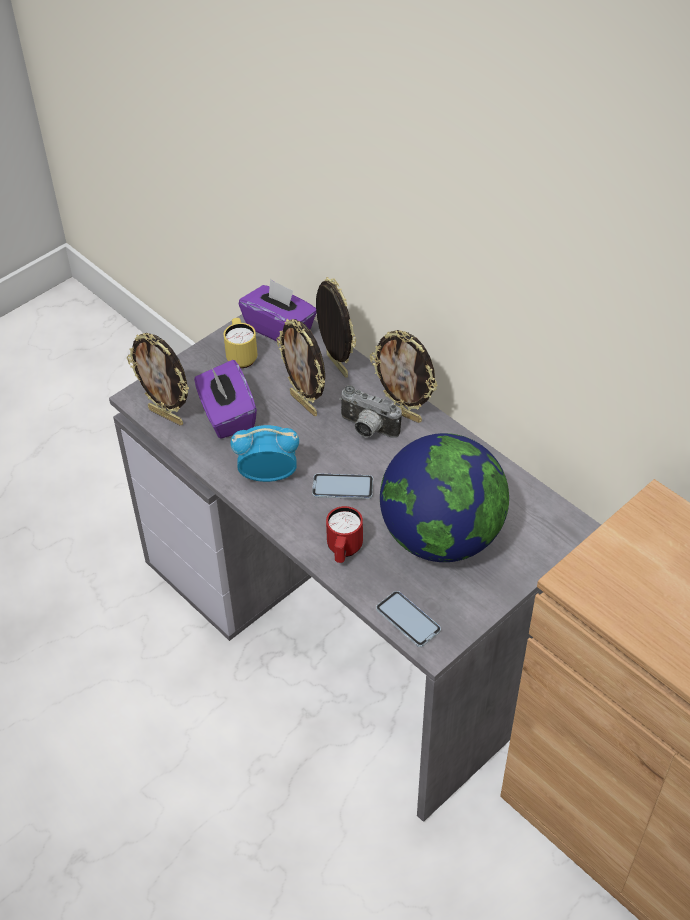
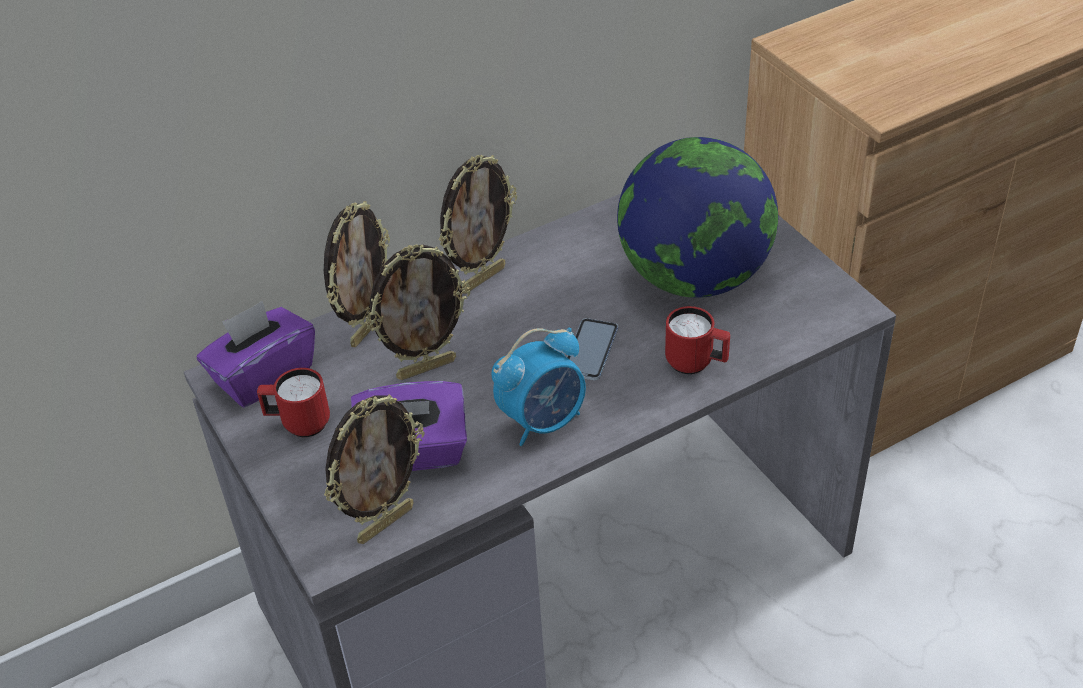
camera: 75 degrees left, 5 degrees down
(241, 356) = (299, 424): yellow mug -> red mug
(268, 474) = (543, 421): alarm clock -> alarm clock turned 135 degrees counterclockwise
(335, 366) = (367, 328): picture frame -> picture frame turned 135 degrees clockwise
(367, 429) = (497, 315): camera -> none
(408, 620) = (813, 323): phone -> none

